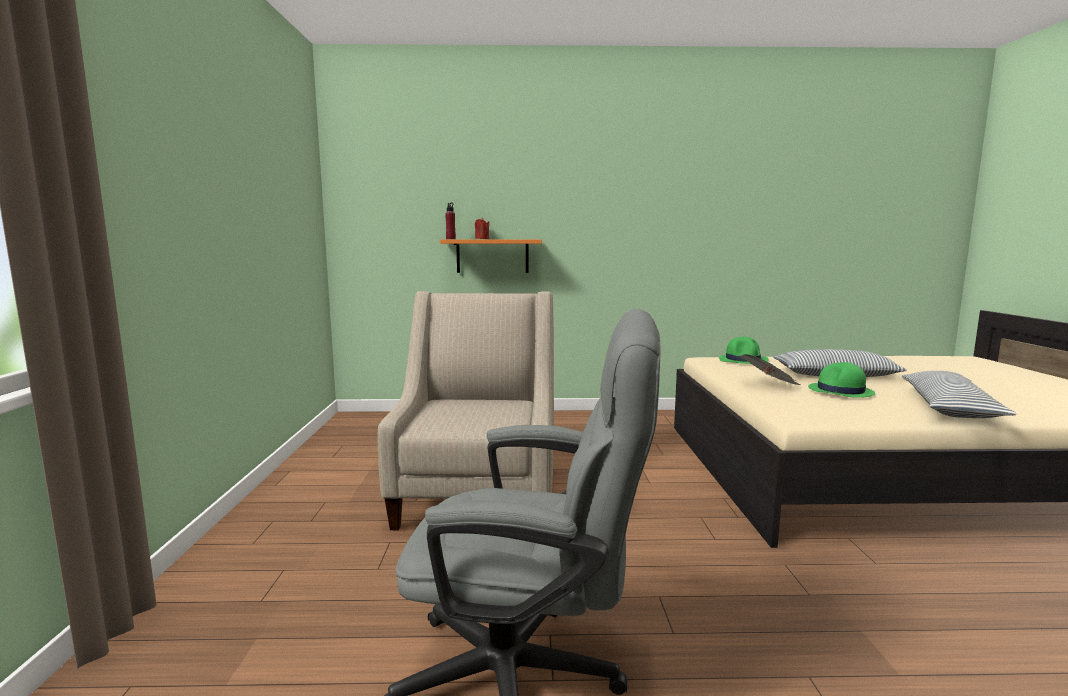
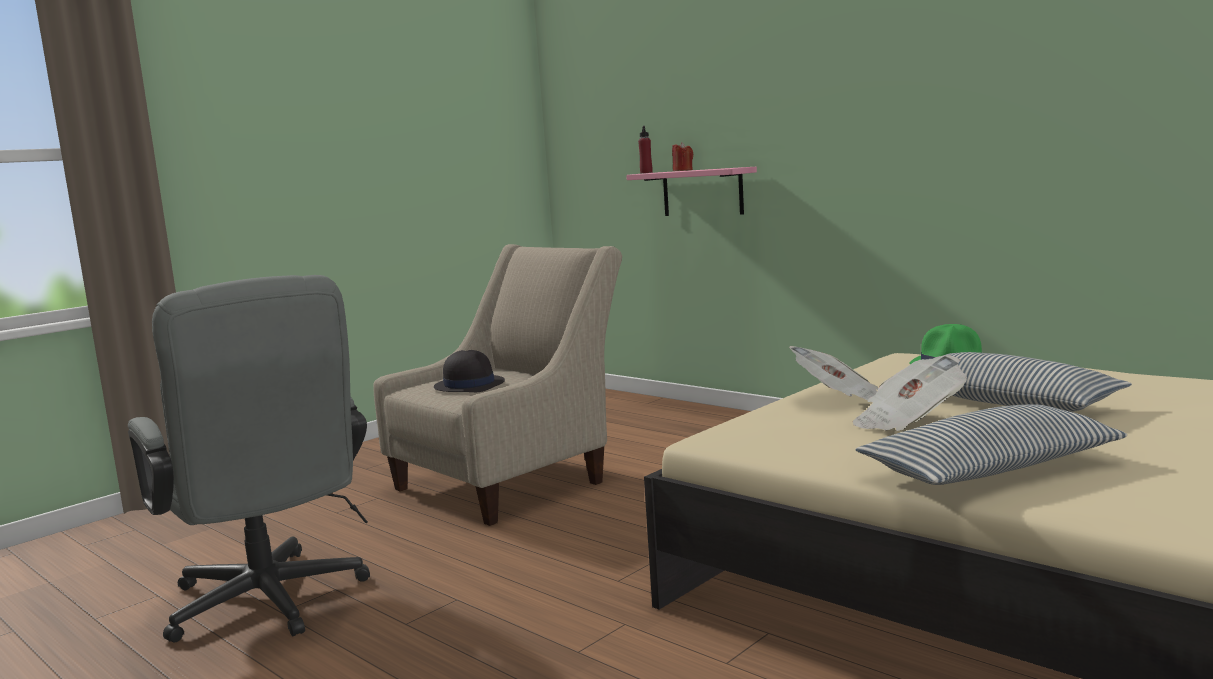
camera: 45 degrees right, 0 degrees up
(468, 415) = (469, 385): none -> black hat
(492, 256) = (702, 192): orange shelf -> pink shelf
(840, 391) = (908, 422): green hat -> newspaper

